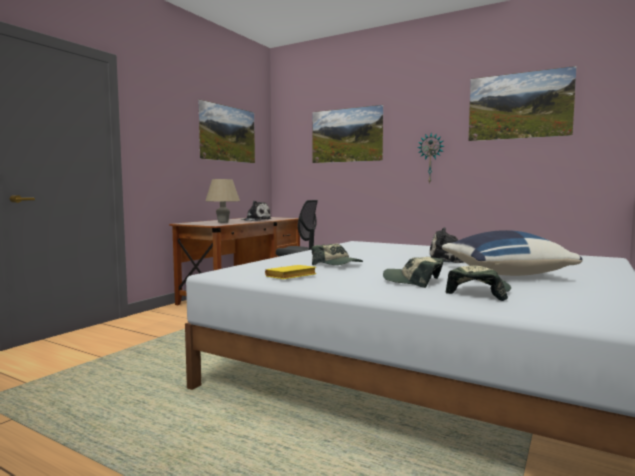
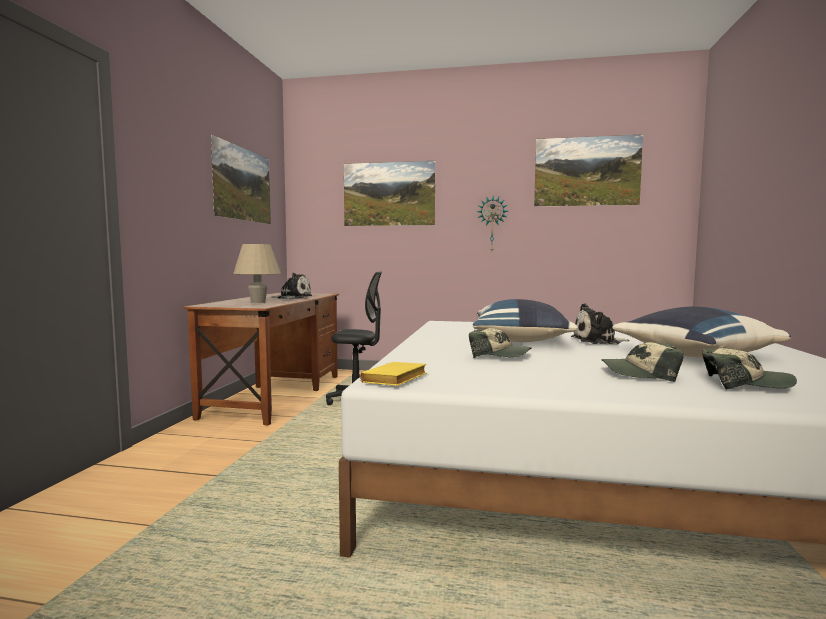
camera: 20 degrees left, 0 degrees up
(290, 277) = (491, 379): yellow book -> yellow book (395, 380)
(383, 257) = (521, 341): none -> blue pillow
(479, 293) = (744, 384): cap -> cap turned 90 degrees clockwise

